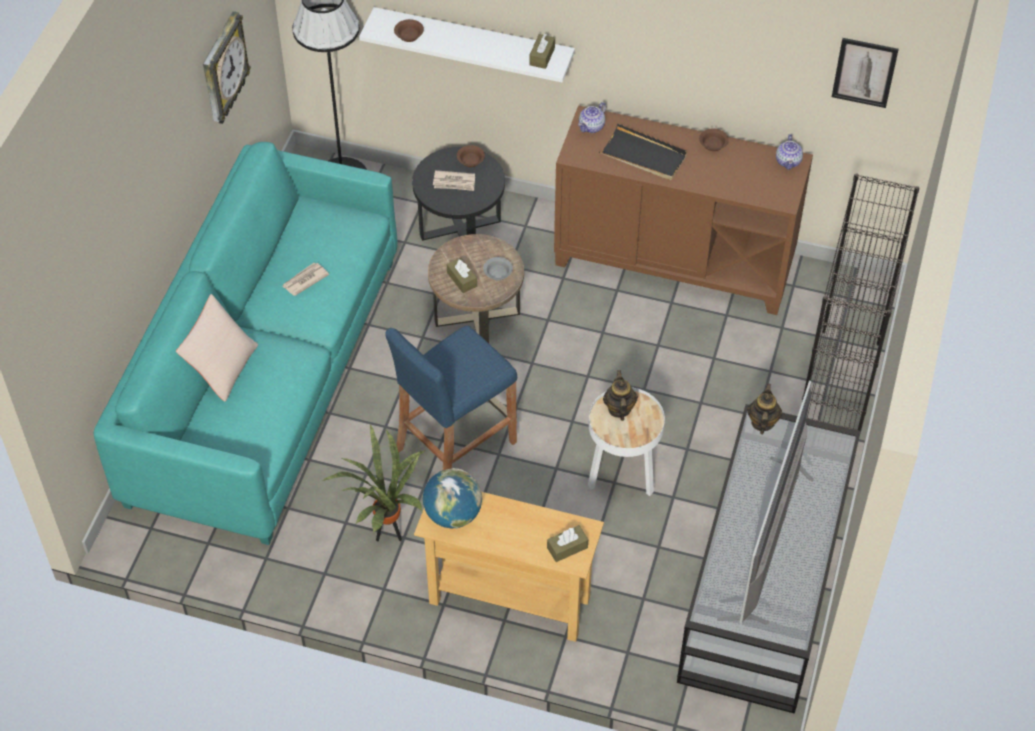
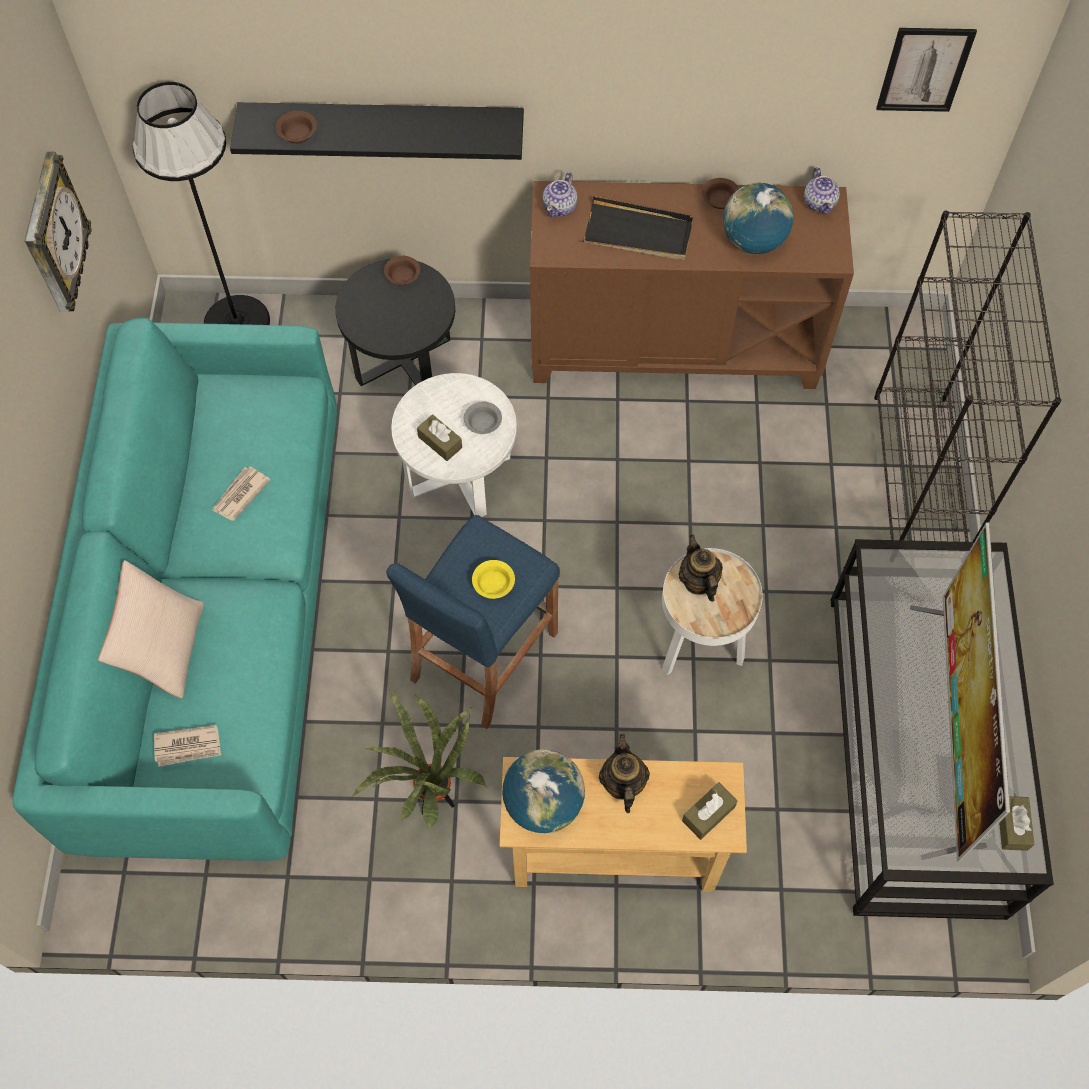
camera: 15 degrees left, 10 degrees up
(454, 182) = (391, 310): newspaper -> newspaper (188, 747)
(464, 371) = (493, 585): none -> yellow bowl
(473, 42) = (383, 125): white shelf -> black shelf
(477, 317) = (459, 474): brown side table -> white side table
(542, 56) = (484, 128): brown tissue box -> brown tissue box (1012, 826)
(728, 178) = (753, 241): none -> globe
(762, 422) = (884, 560): teapot -> teapot (622, 784)

